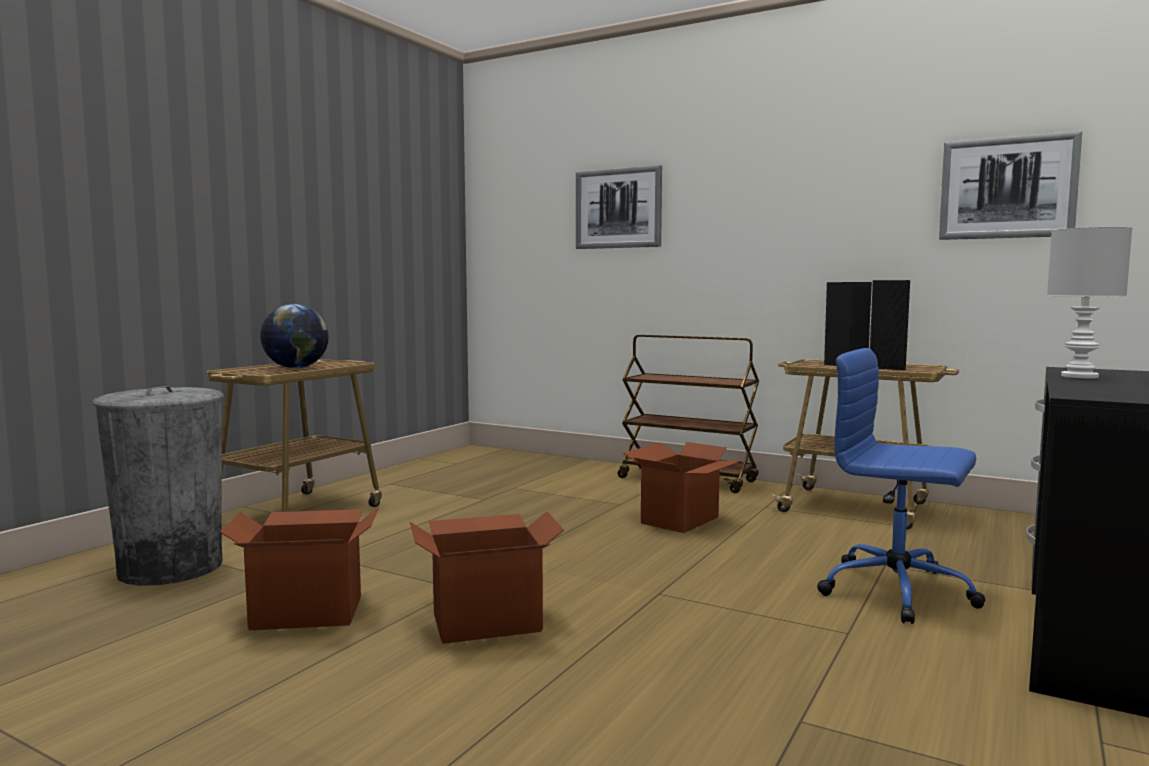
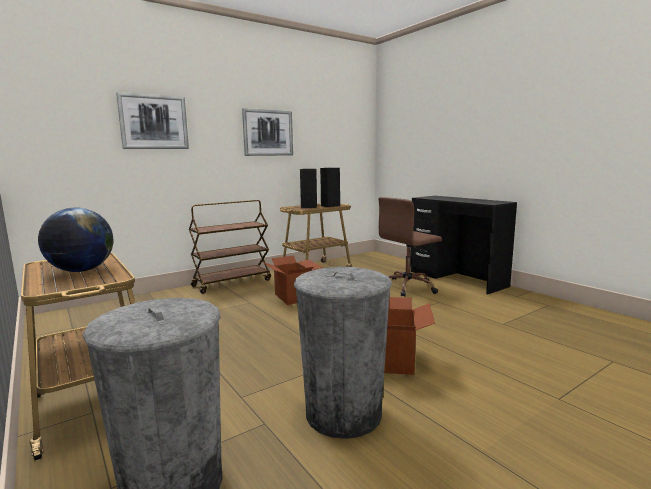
camera: 65 degrees left, 5 degrees up
(307, 612) = (343, 413): cardboard box -> grey trash can
(899, 592) = (408, 287): blue office chair -> brown office chair
(1007, 188) = (338, 129): picture -> picture (268, 133)
(1078, 376) = (443, 199): white table lamp -> none

